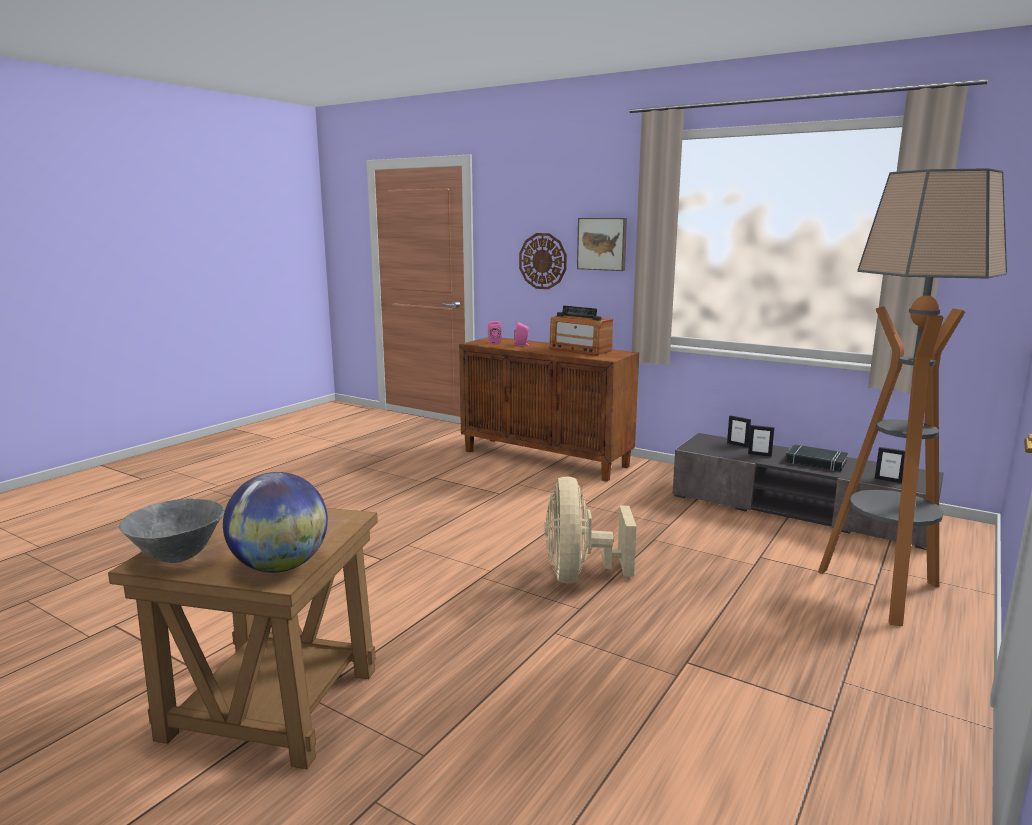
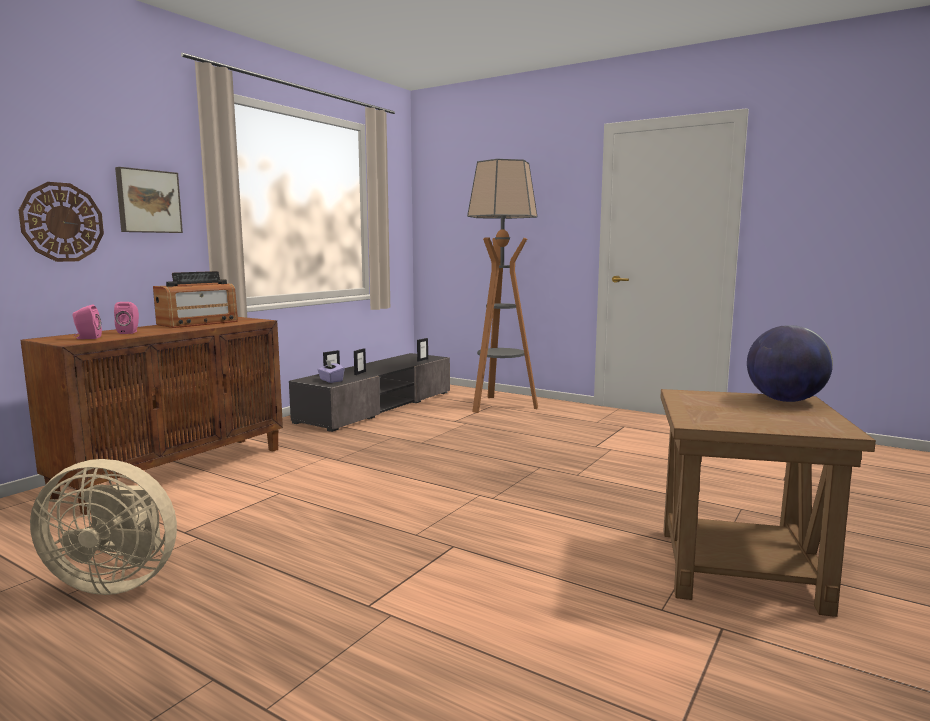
camera: 90 degrees left, 5 degrees down
(178, 557) = (815, 424): grey bowl -> none
(579, 575) = (485, 465): beige fan -> beige fan (116, 581)
(708, 446) = (331, 380): none -> purple tissue box
(815, 462) = (382, 366): black book -> none

